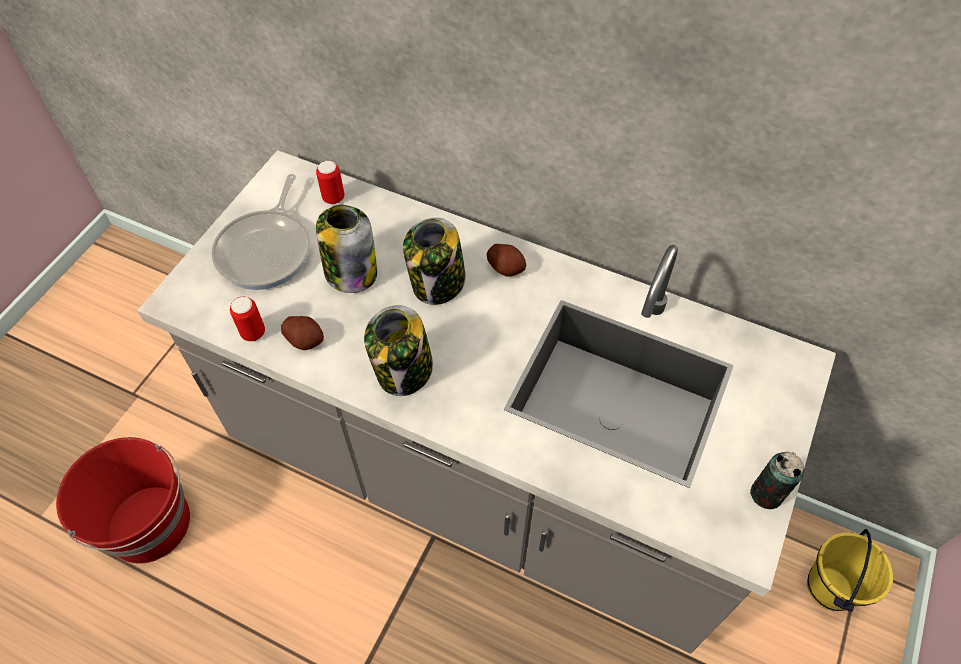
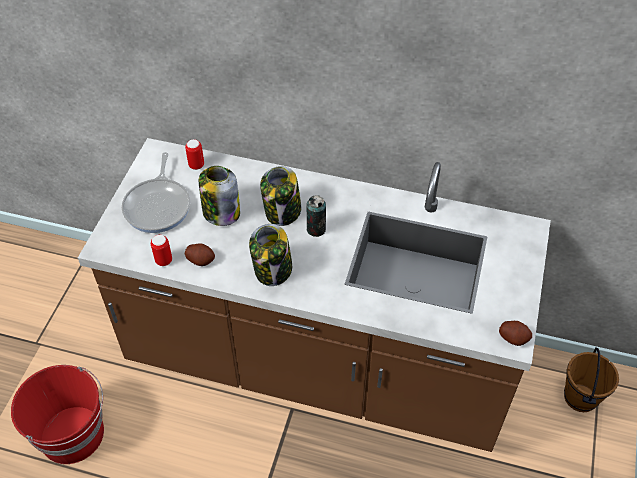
camera: 10 degrees left, 5 degrees down
(480, 476) = (318, 361): grey counter -> brown counter
(506, 267) = (326, 195): potato -> potato (513, 338)
(766, 494) = (520, 310): can -> can (316, 229)
(830, 588) = (581, 398): yellow bucket -> brown bucket

